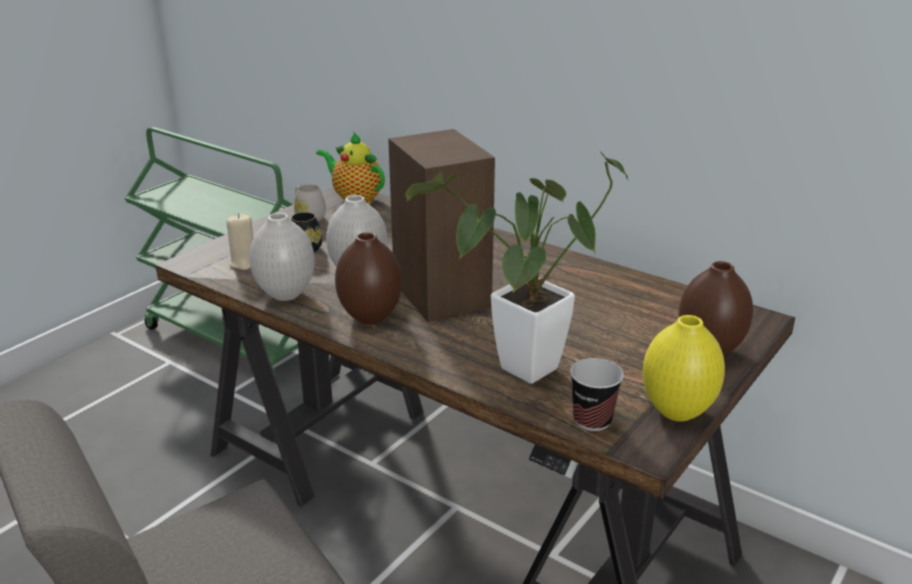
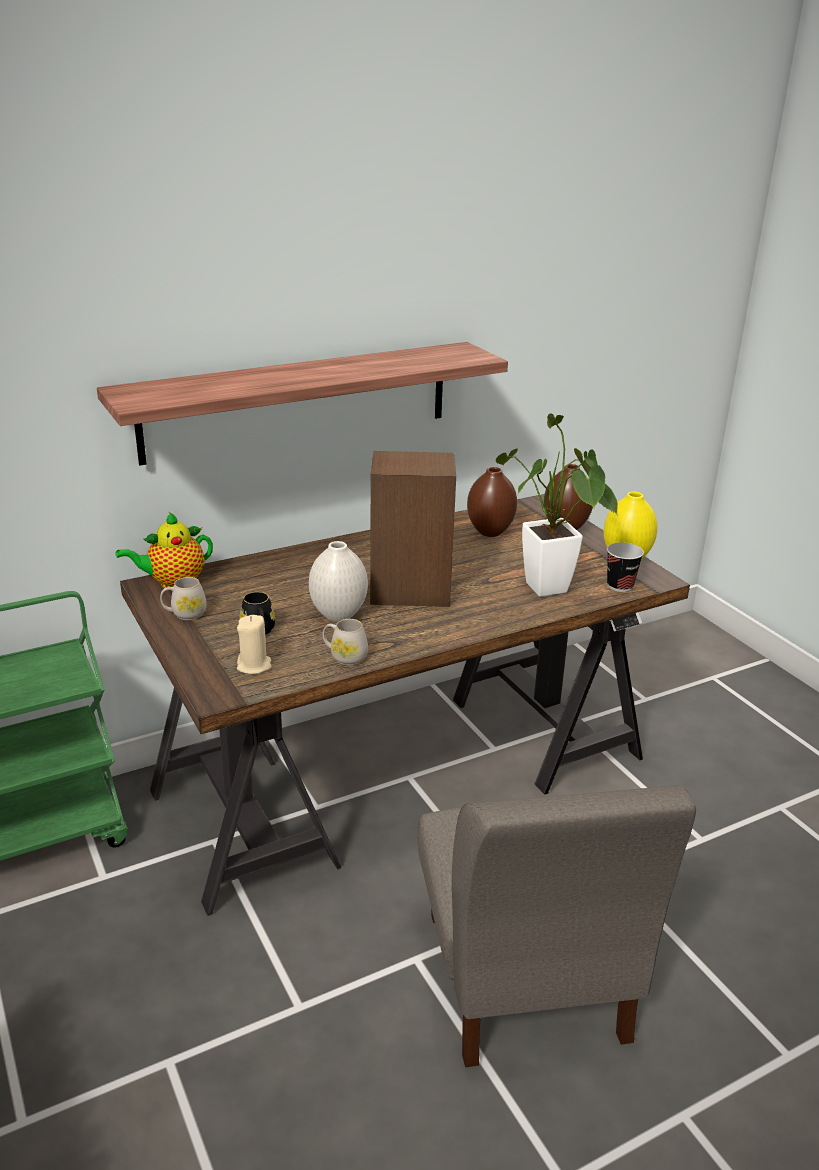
camera: 65 degrees left, 0 degrees up
(286, 295) = (344, 656): white vase -> white mug
(371, 317) = (421, 627): brown vase -> brown vase (489, 532)
(498, 72) = (298, 401): none -> shelf

